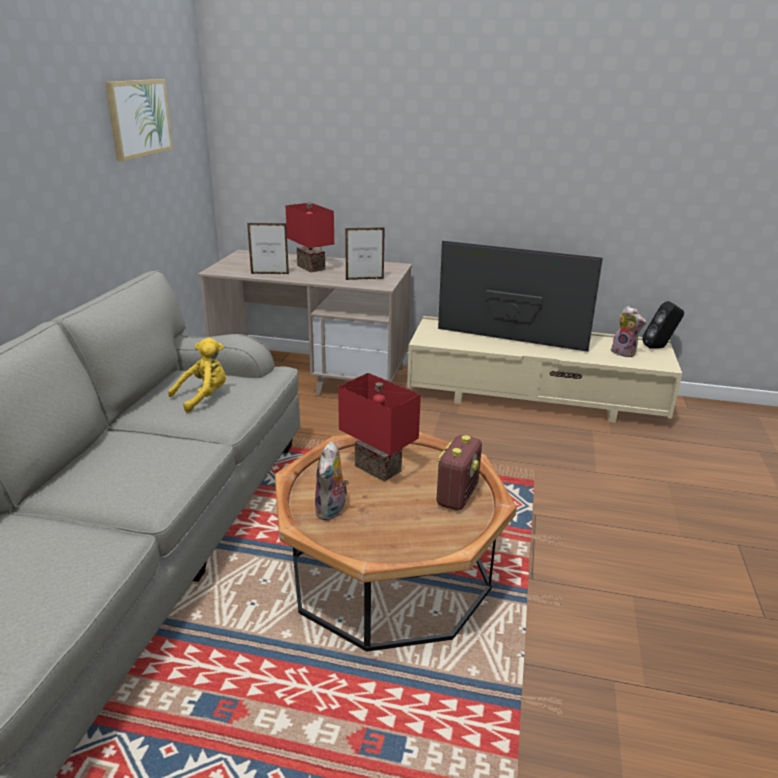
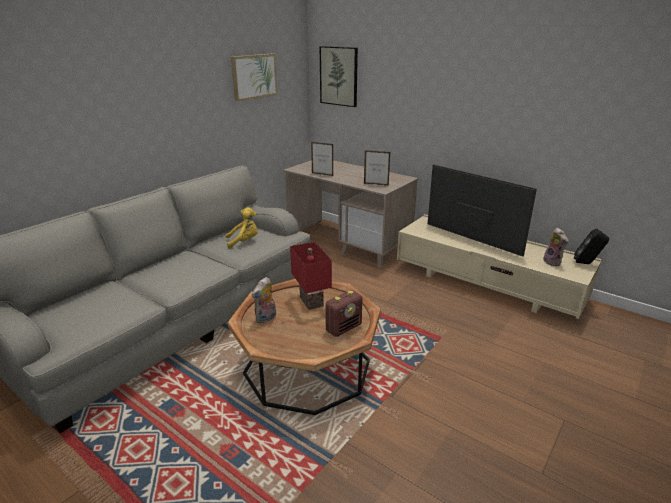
camera: 25 degrees right, 0 degrees up
(264, 117) = (339, 76): none -> picture
(312, 267) = (351, 173): red table lamp -> none

